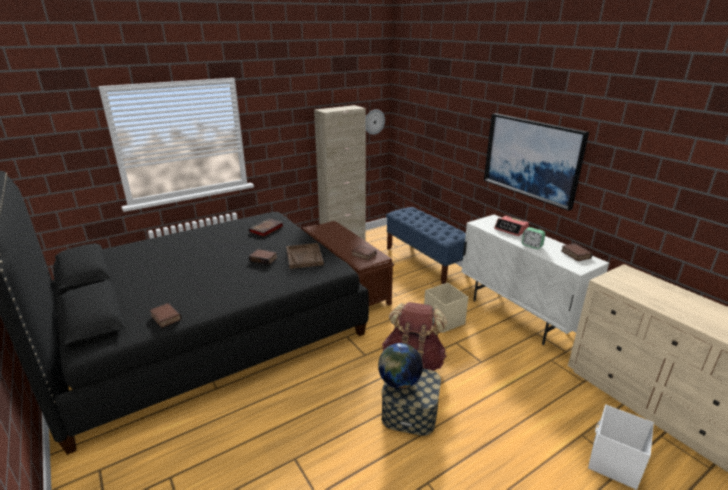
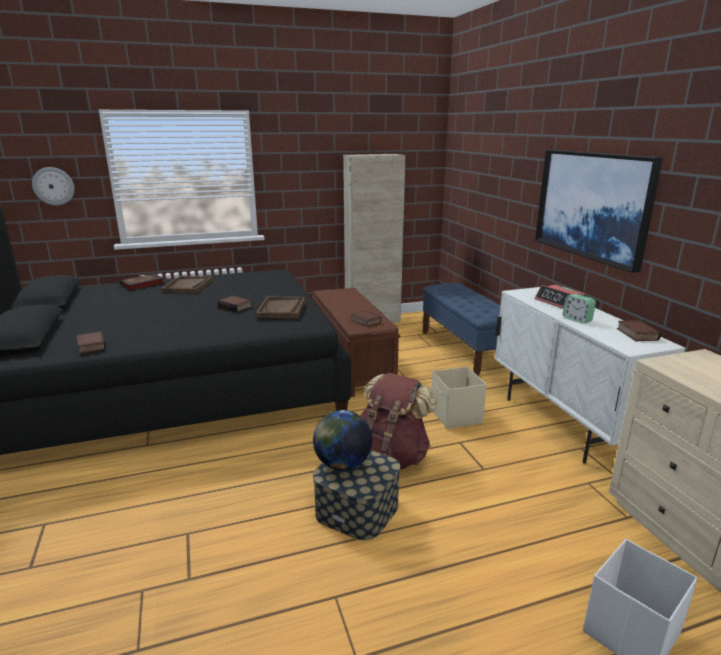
camera: 15 degrees right, 5 degrees down
(204, 240) = (188, 286): none -> brown tray
(266, 229) = (260, 283): book -> book (142, 284)
(374, 121) = (422, 177): wall clock -> wall clock (53, 186)

